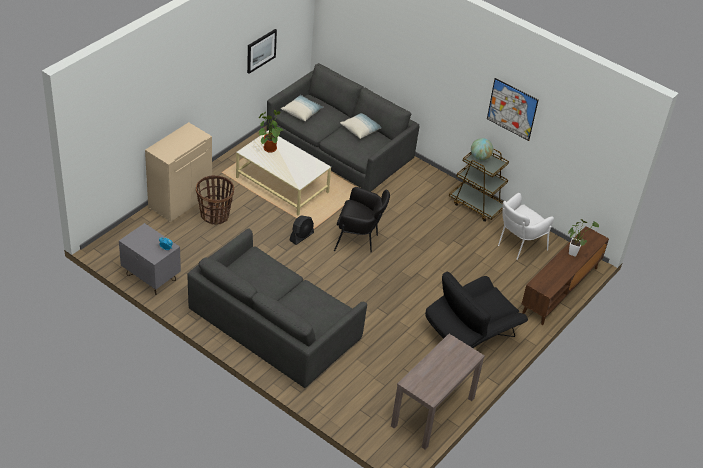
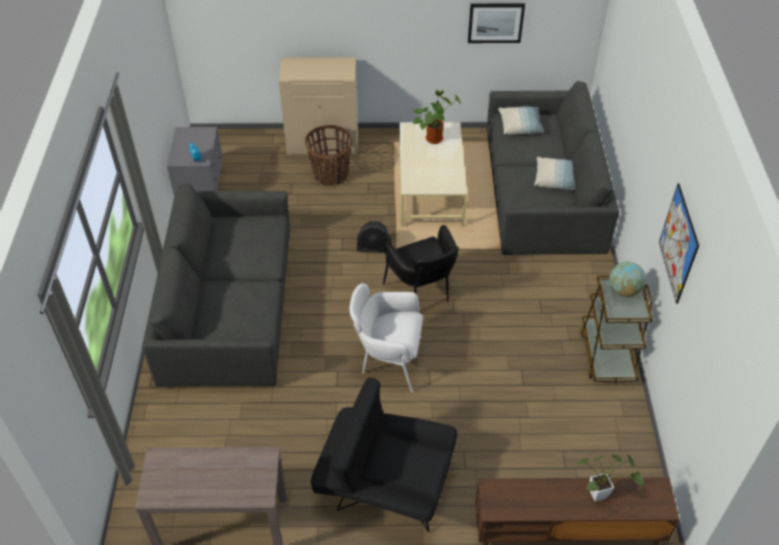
camera: 55 degrees right, 5 degrees up
(517, 246) = (589, 436): white armchair -> white armchair (388, 360)

